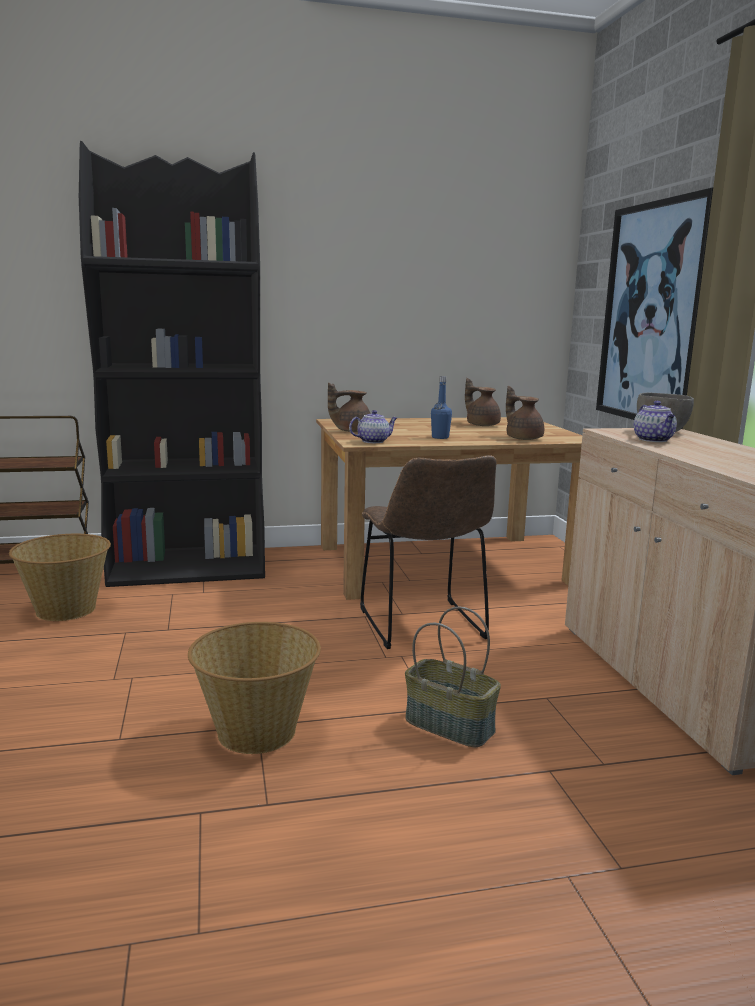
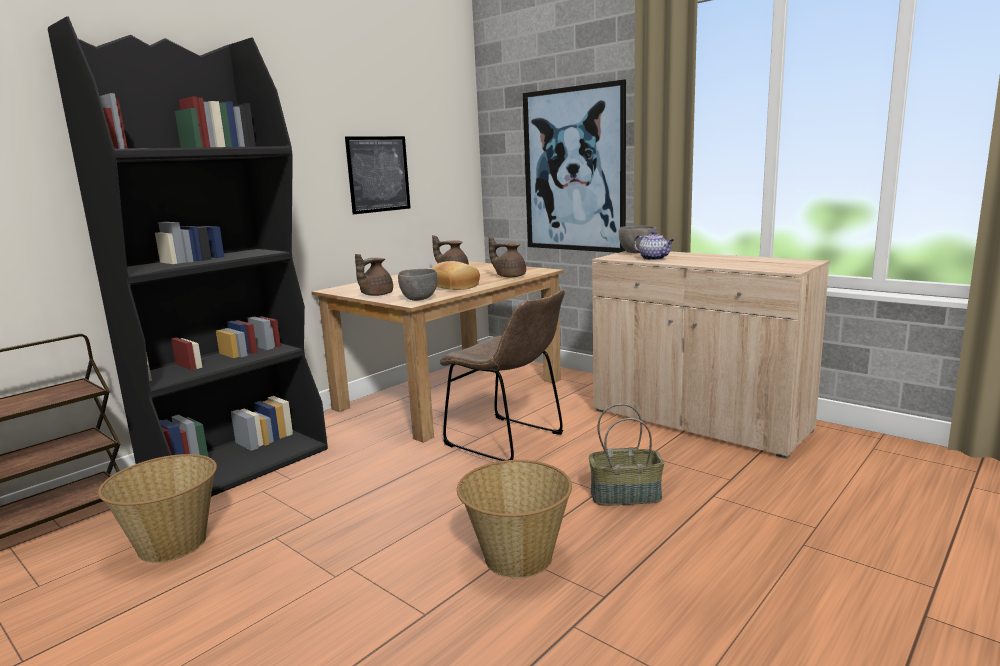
camera: 35 degrees left, 0 degrees up
(373, 441) = (419, 299): teapot -> grey bowl
(417, 302) = (378, 174): none -> picture
(440, 437) = (455, 286): blue bottle -> bread

